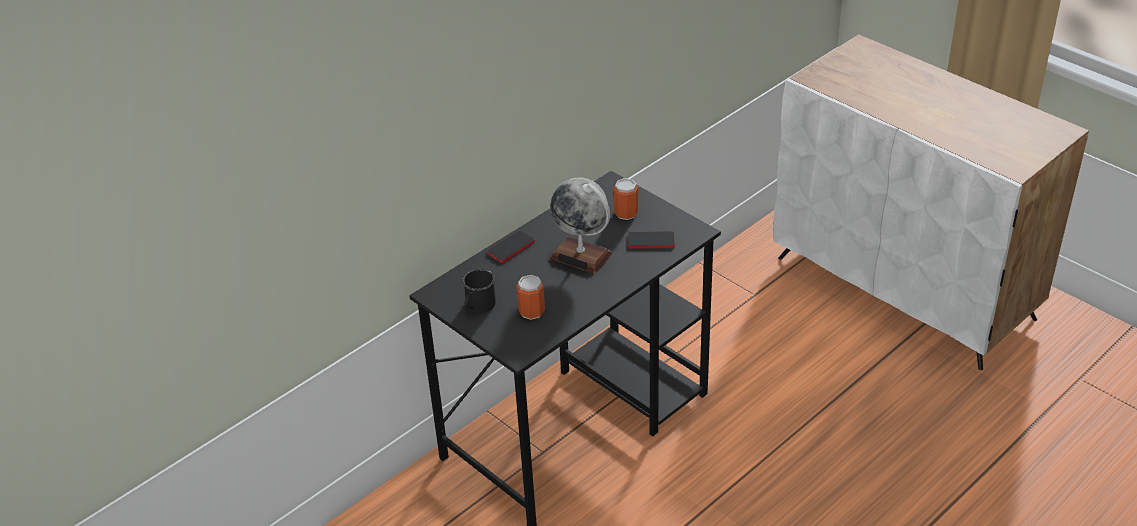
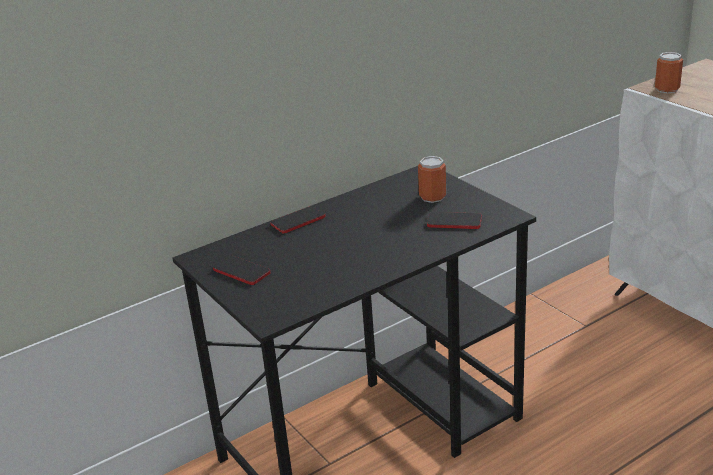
camera: 10 degrees right, 10 degrees down
(478, 306) = (241, 271): black mug -> phone
(531, 312) = (299, 279): can -> can (667, 89)
(581, 256) = (372, 231): globe -> none

